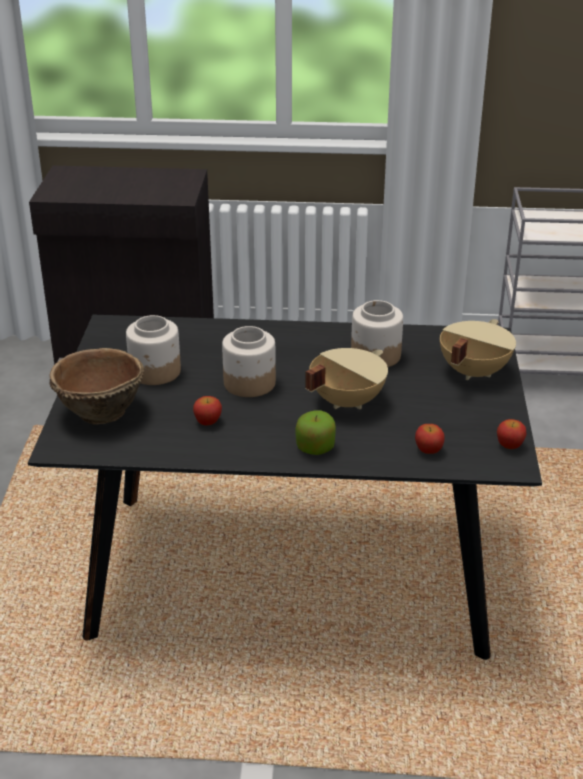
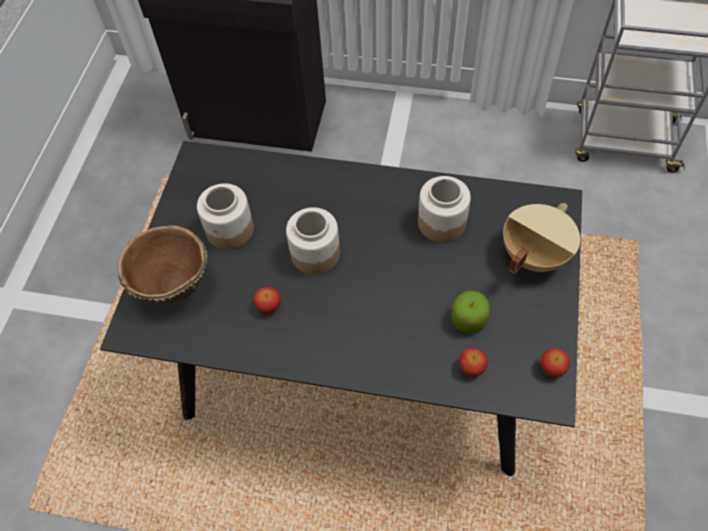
camera: 10 degrees right, 25 degrees up
(315, 447) = (364, 354): apple -> apple (468, 320)
(345, 401) = (402, 288): beige cooking pot -> none

